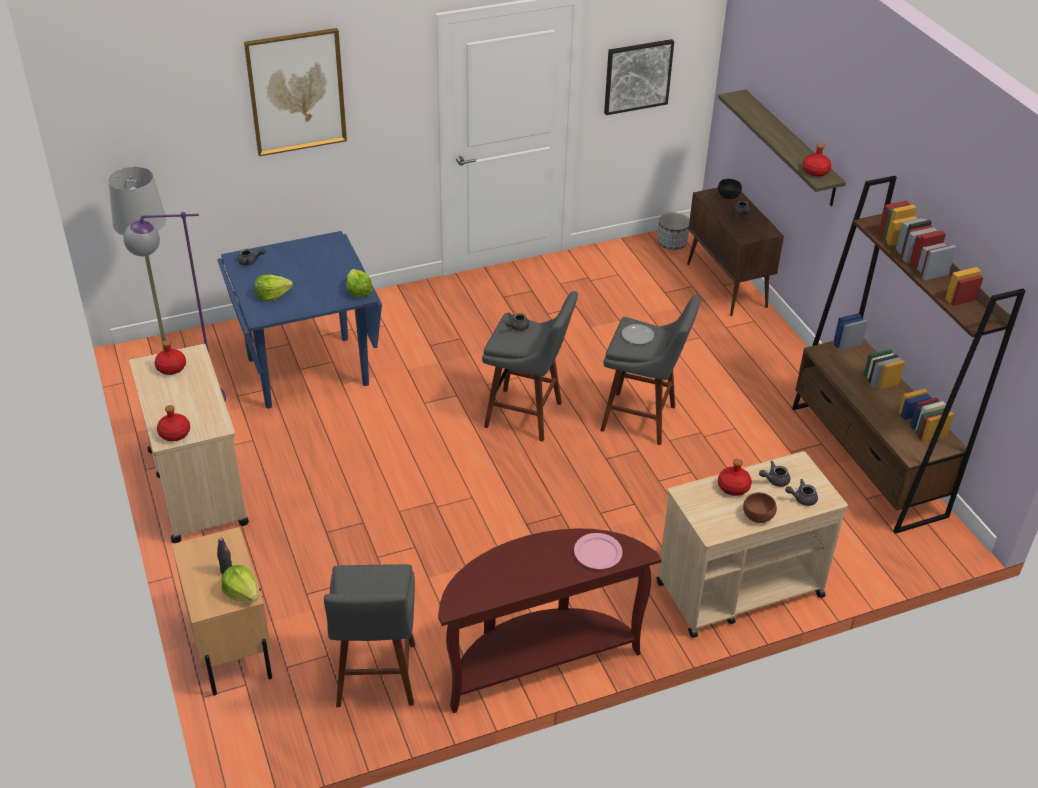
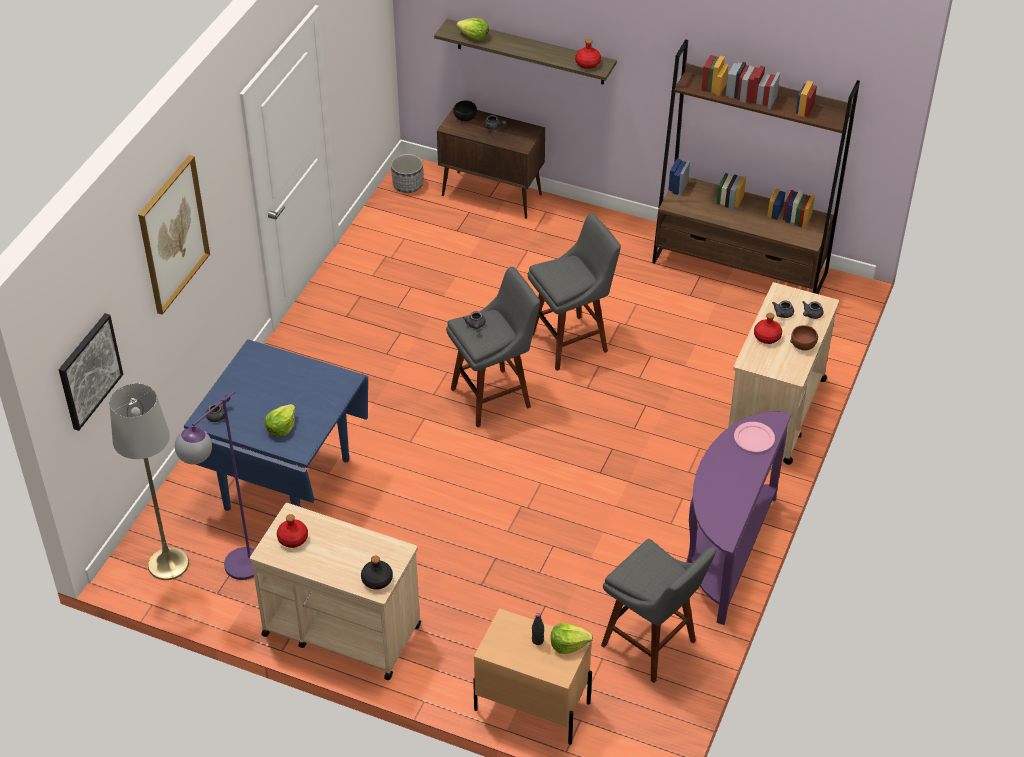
camera: 45 degrees left, 5 degrees up
(175, 433) = (377, 579): red bottle -> black bottle
(358, 291) = (341, 377): lettuce -> lettuce (474, 36)
(537, 660) = (726, 552): brown console table -> purple console table
(637, 76) = (354, 53): picture -> picture (89, 371)
(637, 336) = (562, 274): plate -> none

